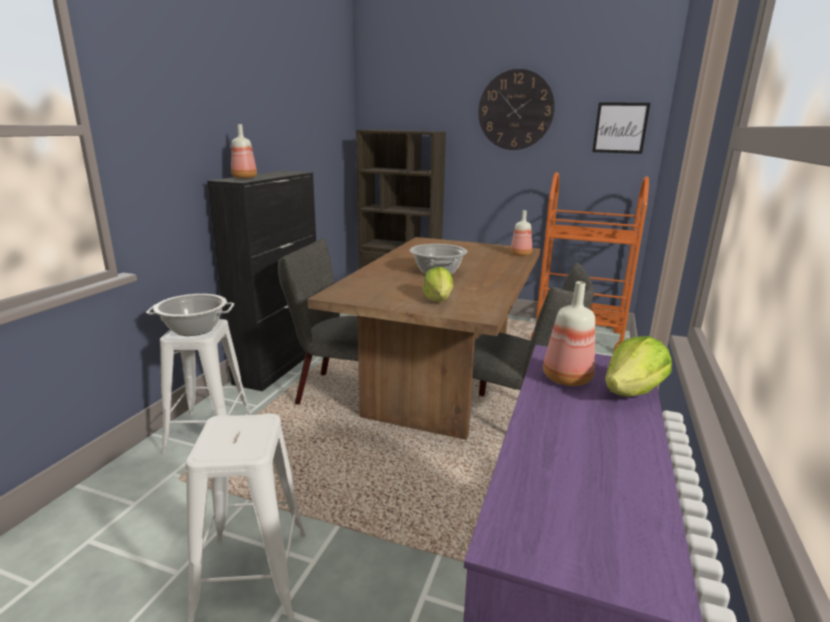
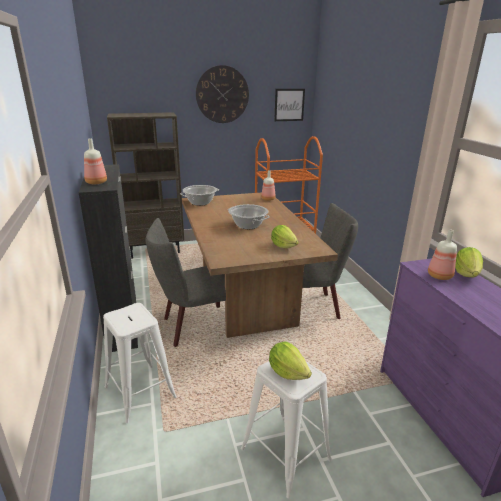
camera: 35 degrees left, 5 degrees up
(194, 329) = (131, 318): cooking pot -> cooking pot (200, 202)
(231, 434) = (287, 372): none -> lettuce

